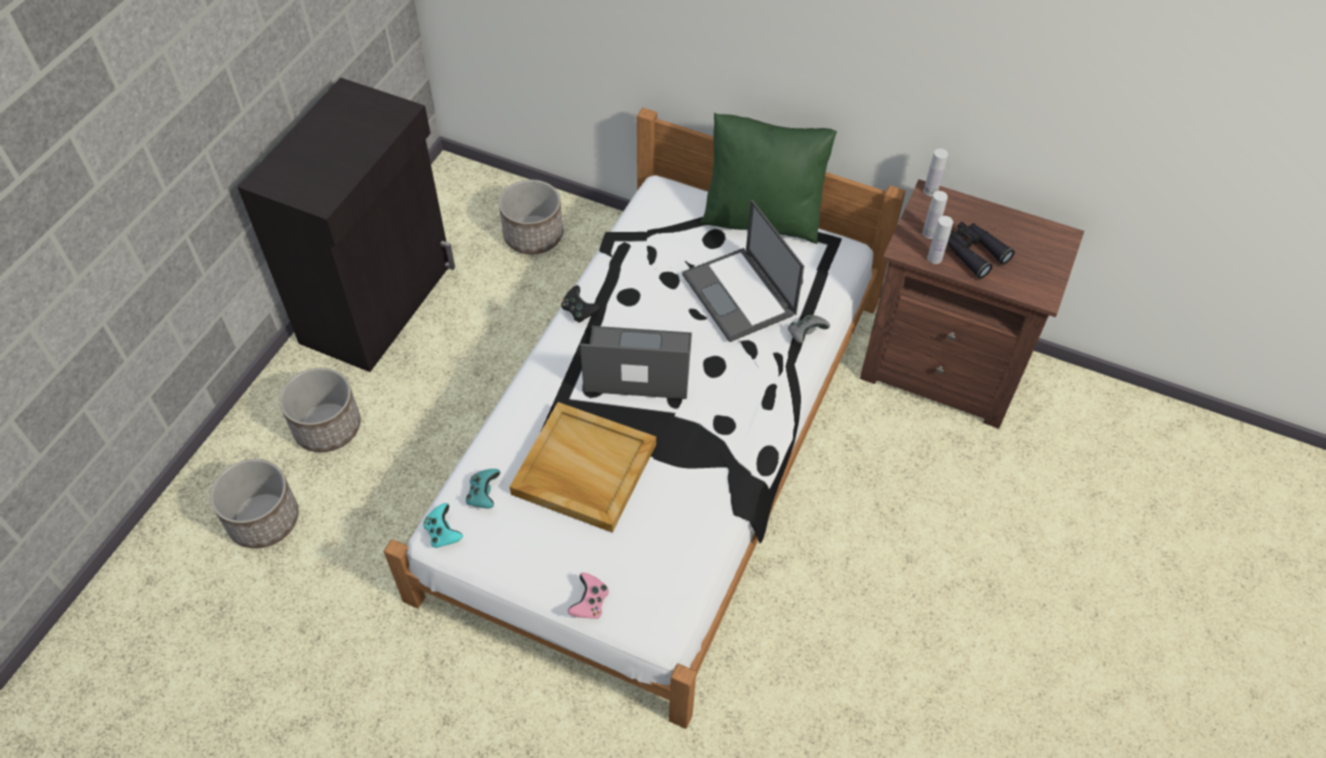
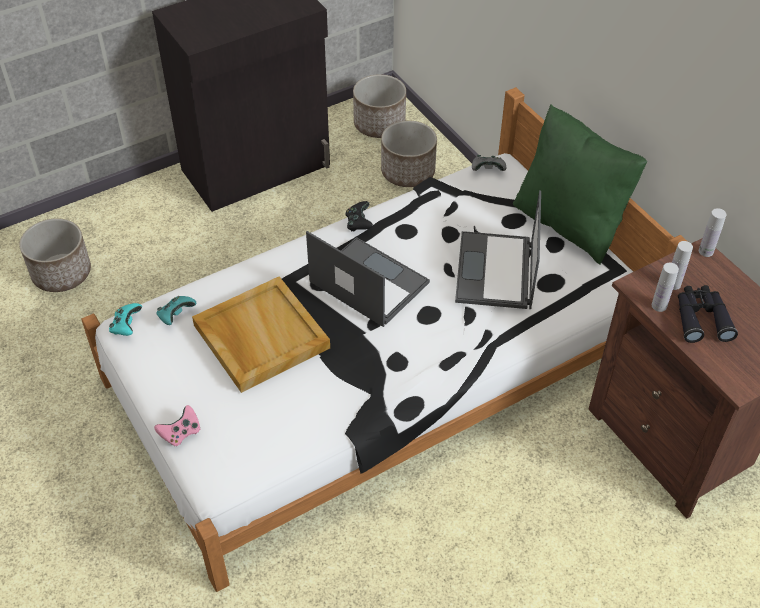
camera: 35 degrees right, 5 degrees down
(327, 427) = (152, 234): planter -> planter (379, 124)
(806, 334) = (527, 329): grey game controller -> grey game controller (487, 170)

